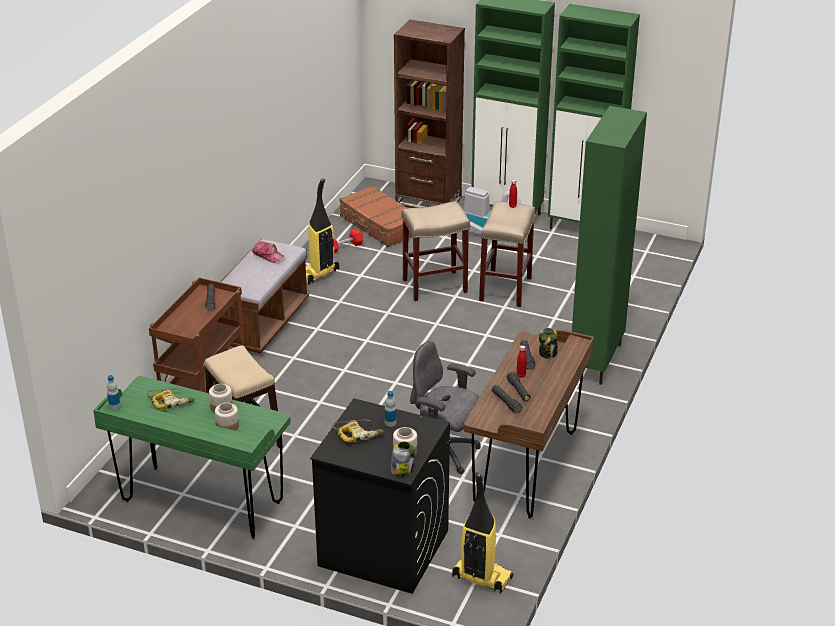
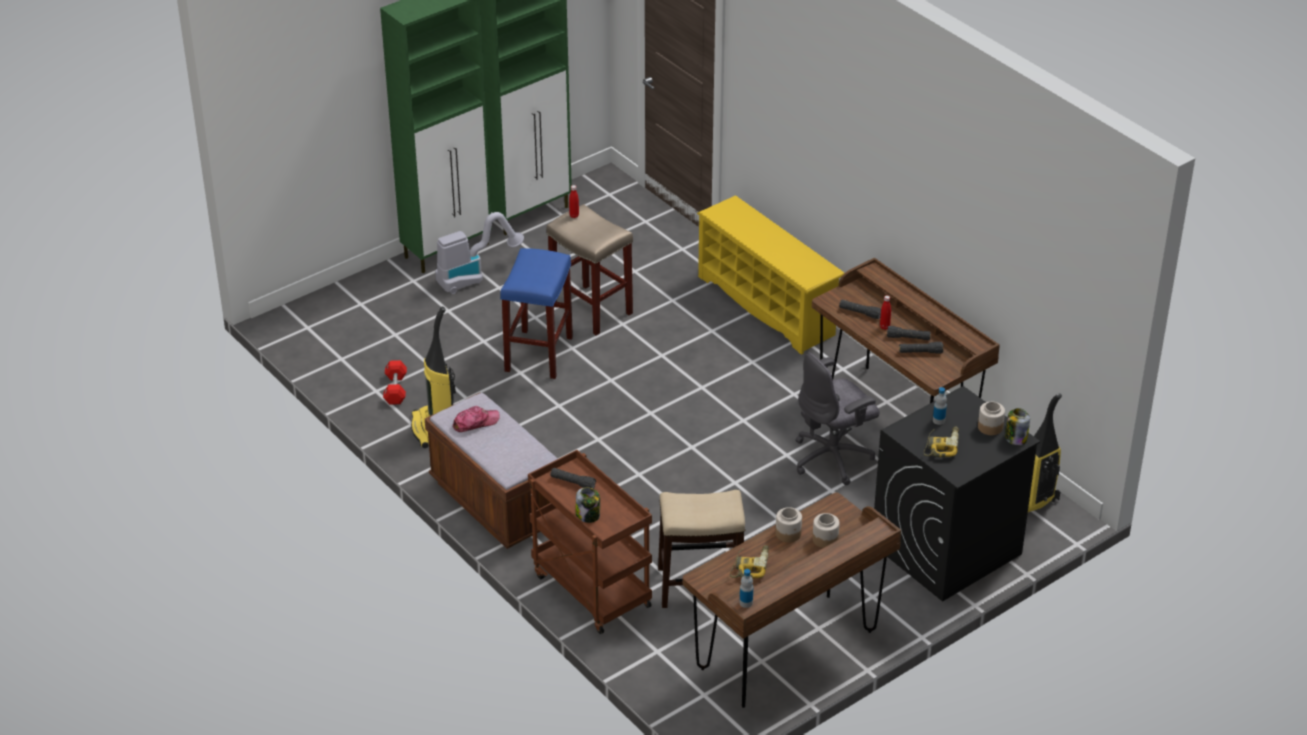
camera: 60 degrees left, 5 degrees up
(202, 503) = (787, 651): green desk -> brown desk
(380, 225) = (375, 346): brown suitcase -> none
(428, 201) = (359, 292): brown bookcase -> none
(435, 285) = (538, 353): beige stool -> blue stool
(548, 353) = (861, 298): jar -> jar (588, 515)
(596, 362) = (768, 306): green cabinet -> yellow shoe rack

